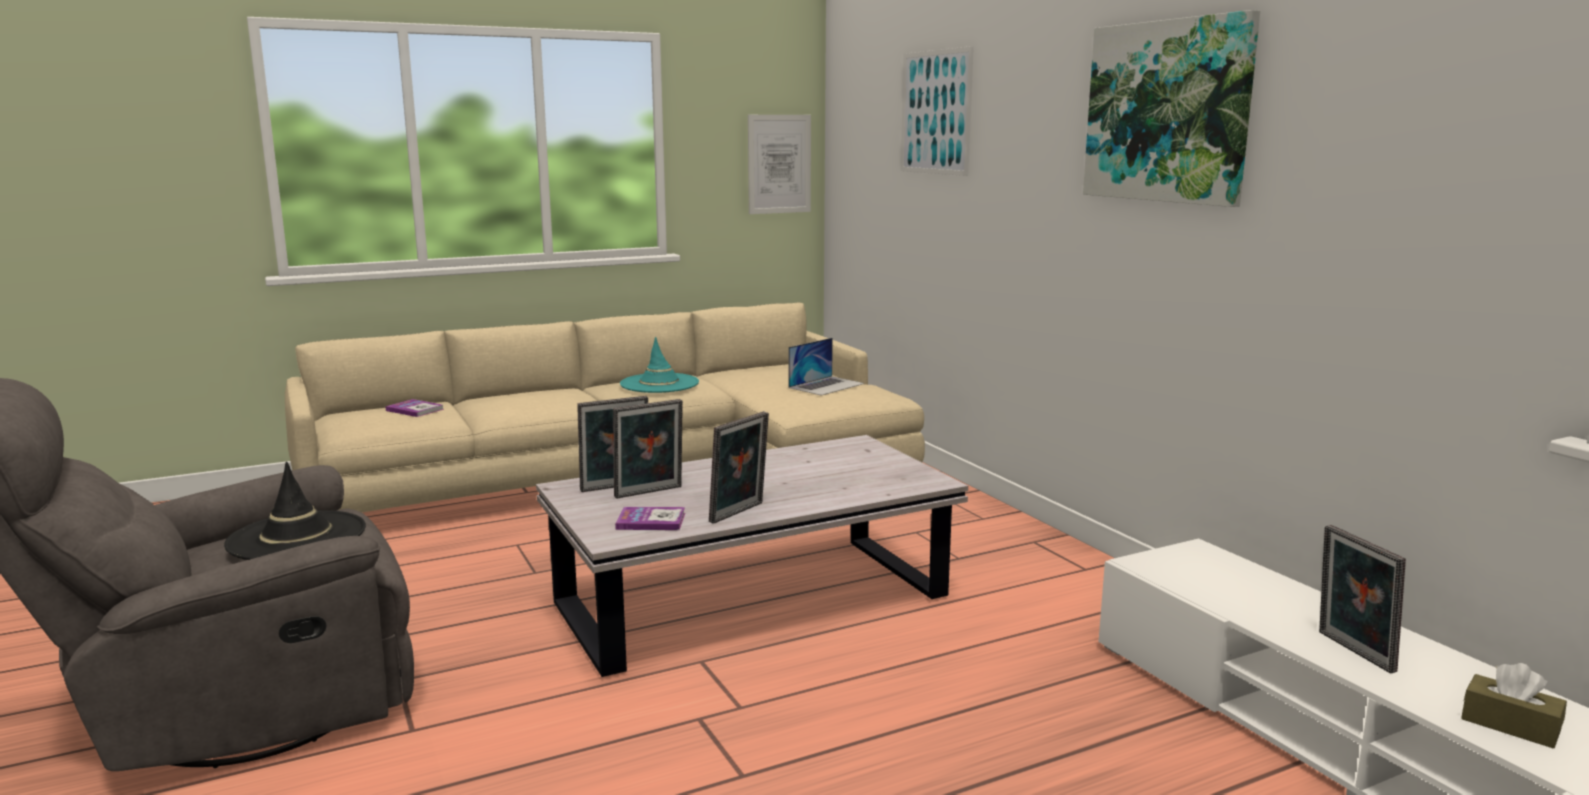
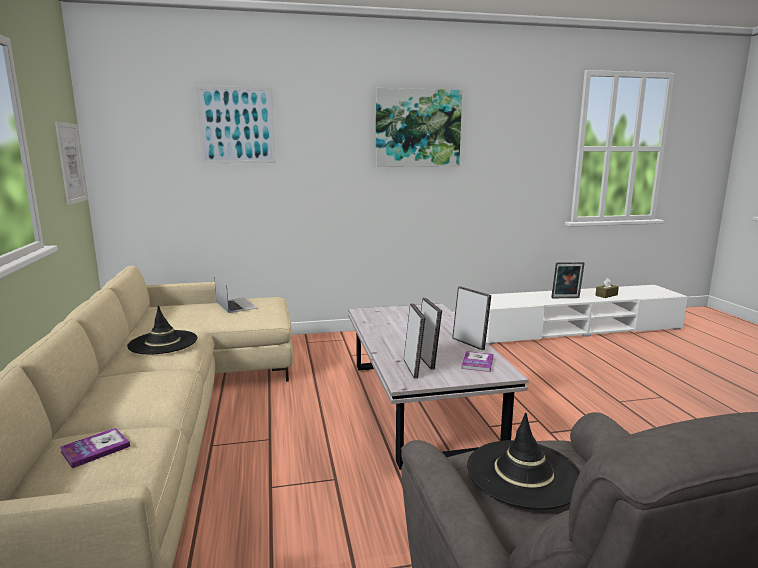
camera: 75 degrees left, 0 degrees up
(659, 384) = (163, 342): turquoise hat -> black hat

